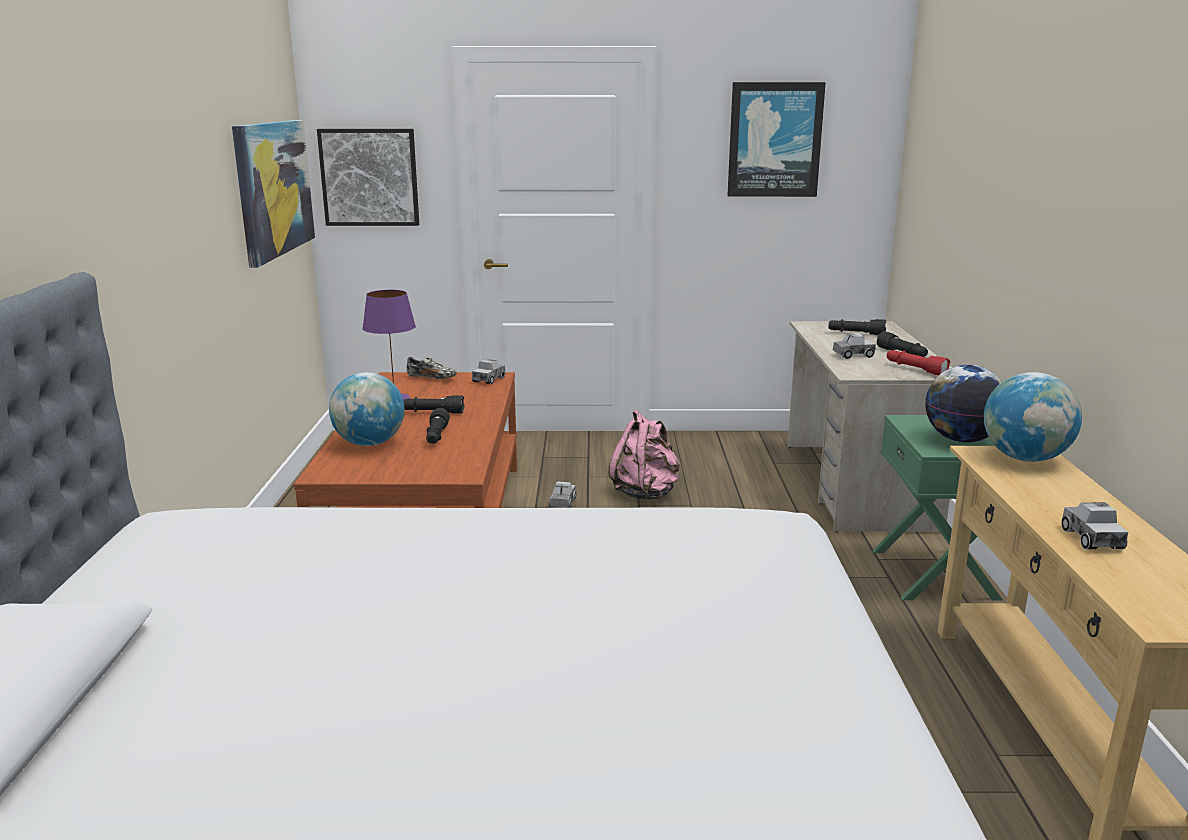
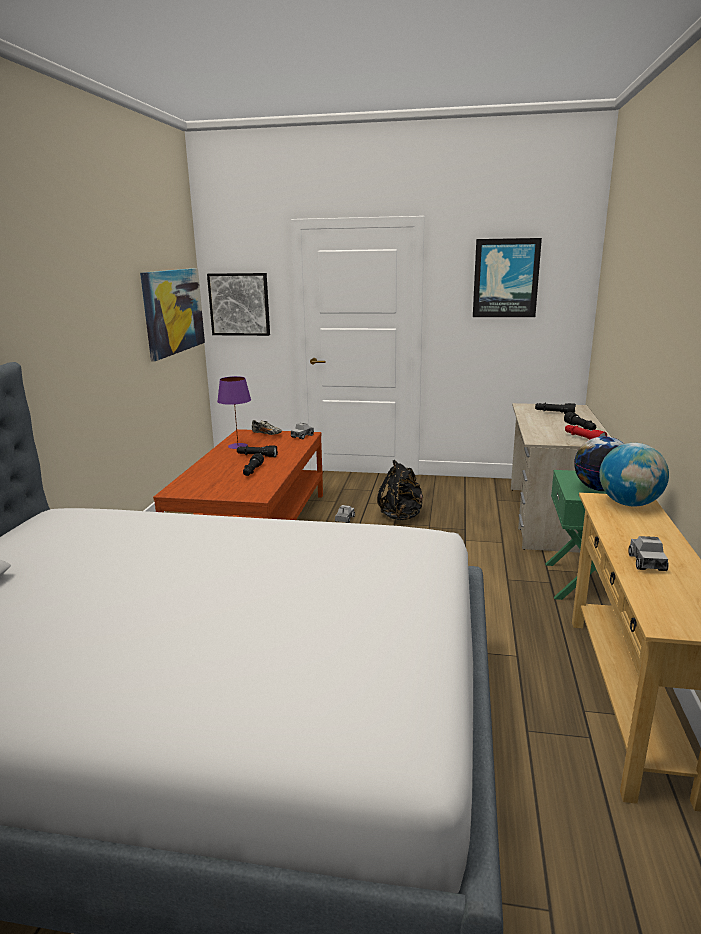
camera: 10 degrees right, 0 degrees up
(370, 443) = (209, 474): globe -> none
(646, 493) = (402, 516): pink backpack -> black backpack
(853, 355) = (544, 427): toy truck -> none

